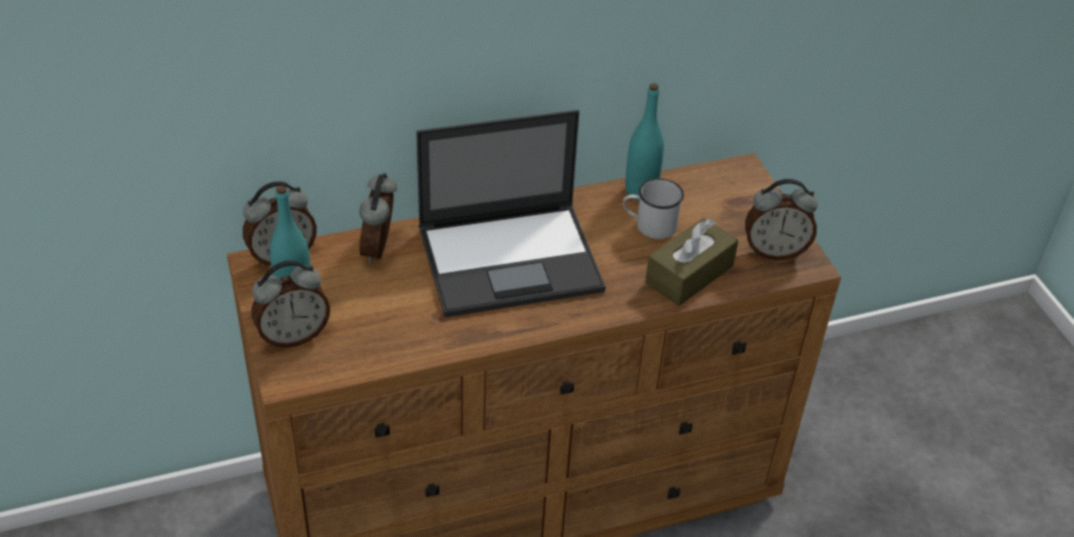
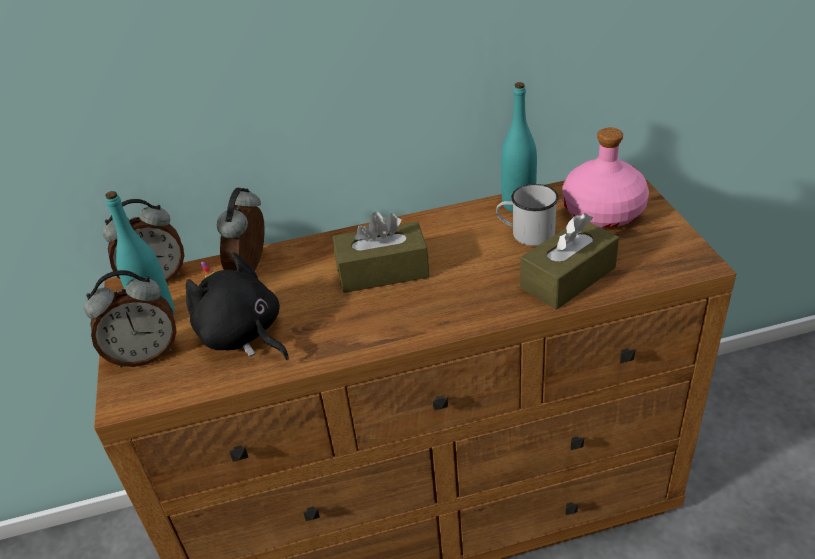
camera: 10 degrees right, 5 degrees down
(386, 320) = (243, 335): none -> black plush toy
(512, 259) = (382, 271): laptop -> brown tissue box
(722, 204) = (602, 211): none -> pink bottle
(774, 251) = (659, 251): alarm clock -> none

